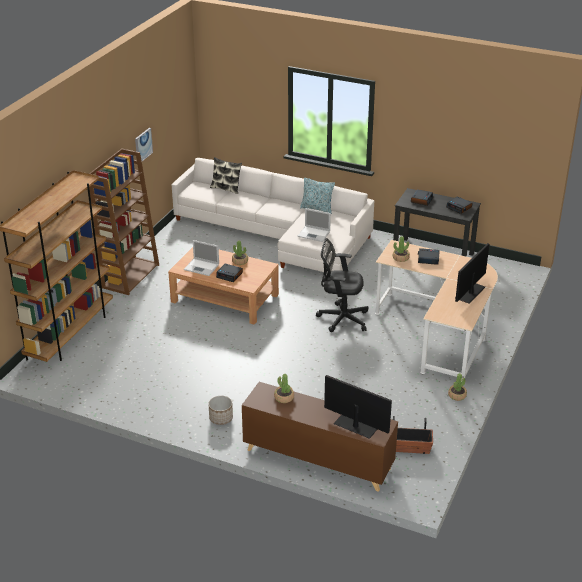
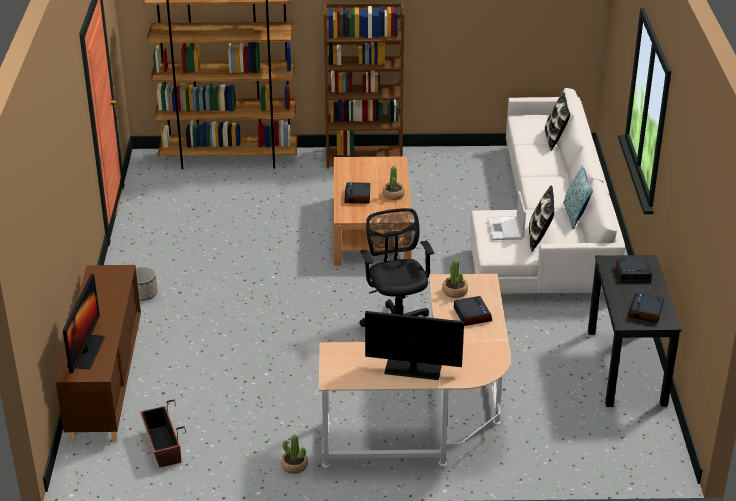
camera: 65 degrees right, 0 degrees up
(143, 145) = (456, 21): picture -> none
(202, 267) = (359, 175): laptop -> none
(284, 397) = (113, 289): potted plant -> none
(332, 226) = (539, 238): none -> pillow

